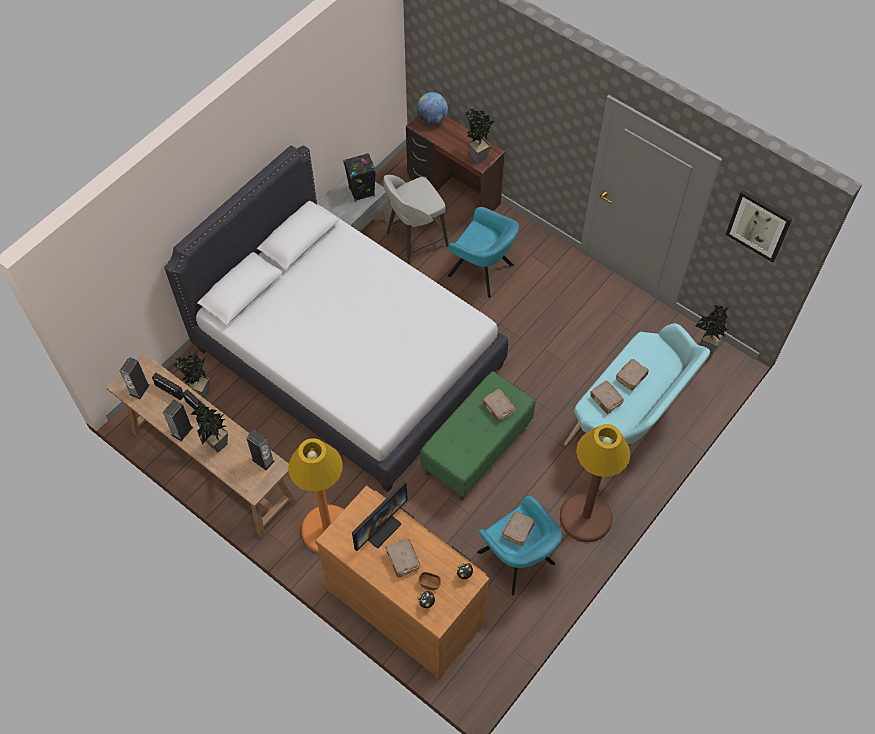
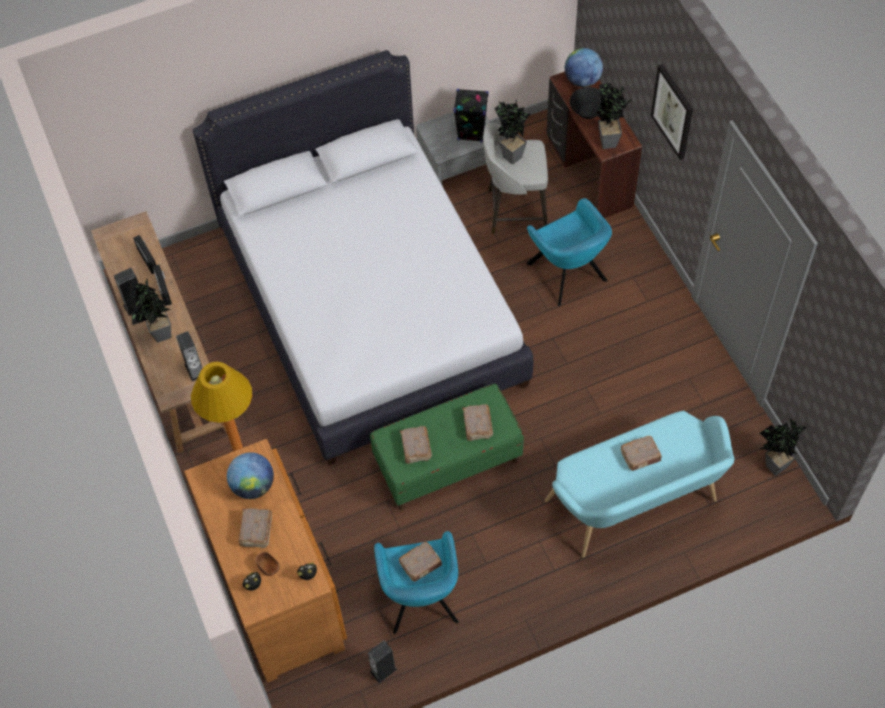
camera: 30 degrees right, 0 degrees up
(139, 389) = (120, 246): speaker -> speaker (383, 670)
(199, 390) = (203, 277): potted plant -> potted plant (511, 154)
(378, 526) = (253, 485): monitor -> globe
(450, 141) = (588, 112): none -> black bowl
(585, 517) = (520, 589): brown floor lamp -> none
(606, 400) = (596, 468): brown book -> brown book (415, 448)
(759, 225) = (840, 339): picture -> picture (673, 111)

